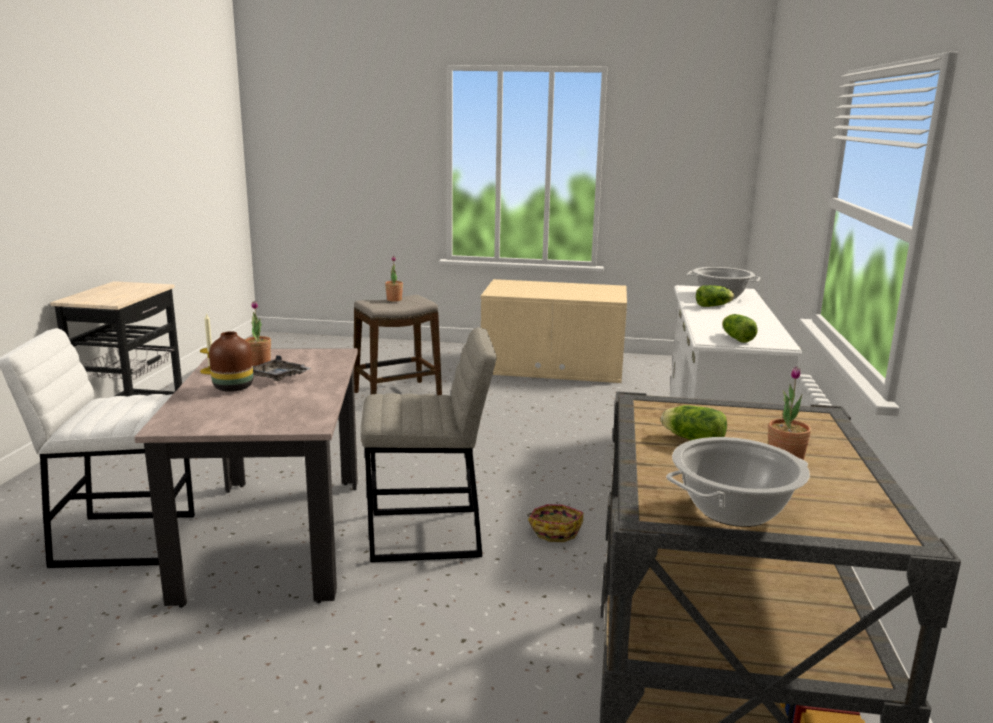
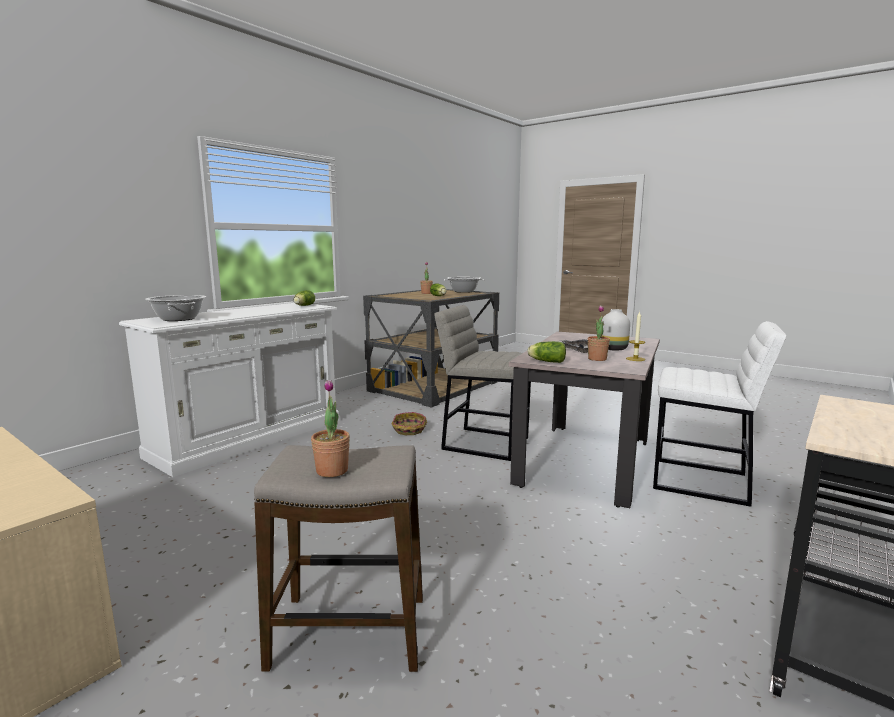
camera: 150 degrees left, 5 degrees down
(232, 387) = (614, 349): brown vase -> white vase
(714, 306) = (225, 315): lettuce -> lettuce (546, 361)

